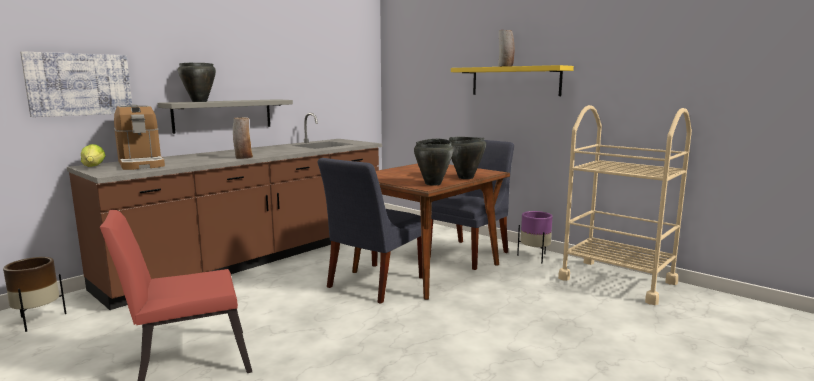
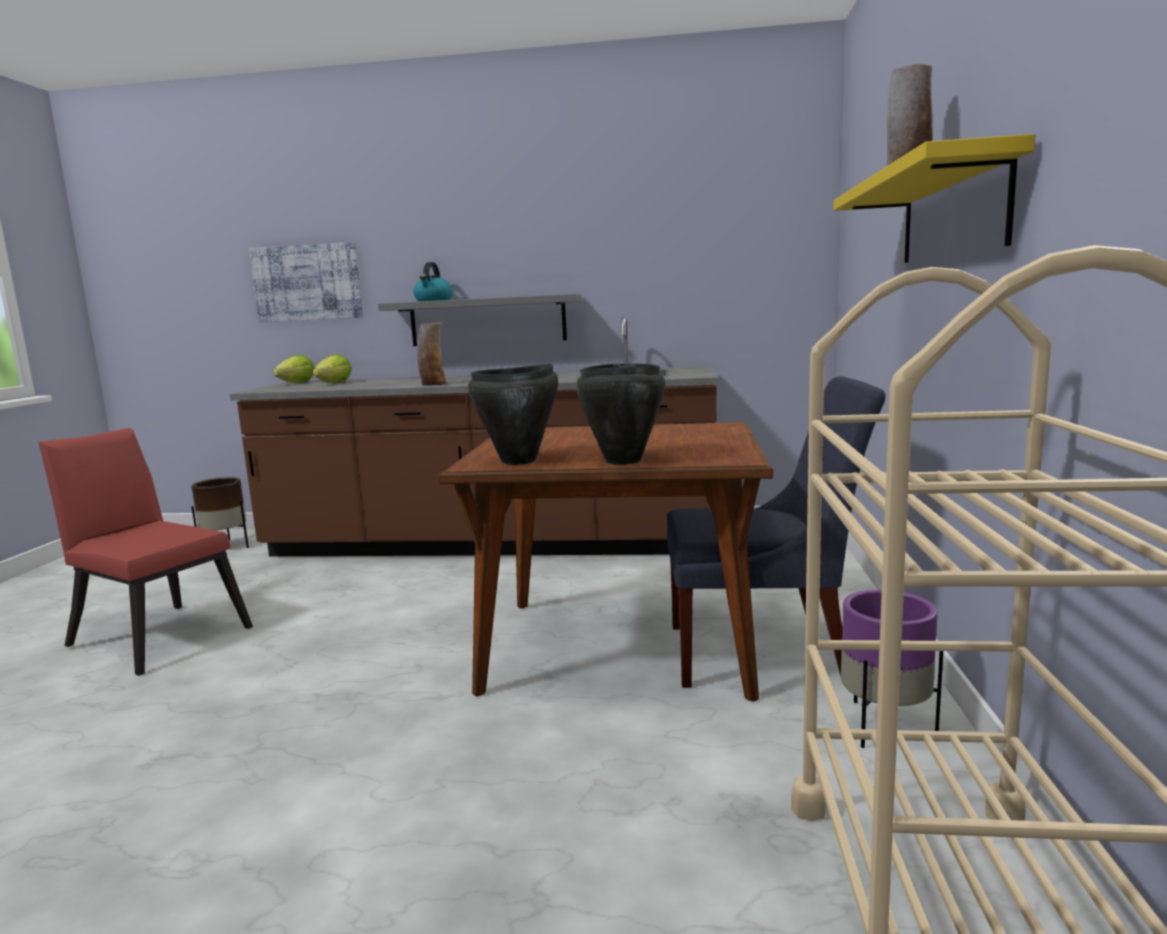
camera: 55 degrees right, 0 degrees up
(141, 164) = (334, 383): coffee machine -> lettuce
(199, 101) = (433, 300): black cooking pot -> kettle
(373, 283) = (492, 634): blue chair -> none

